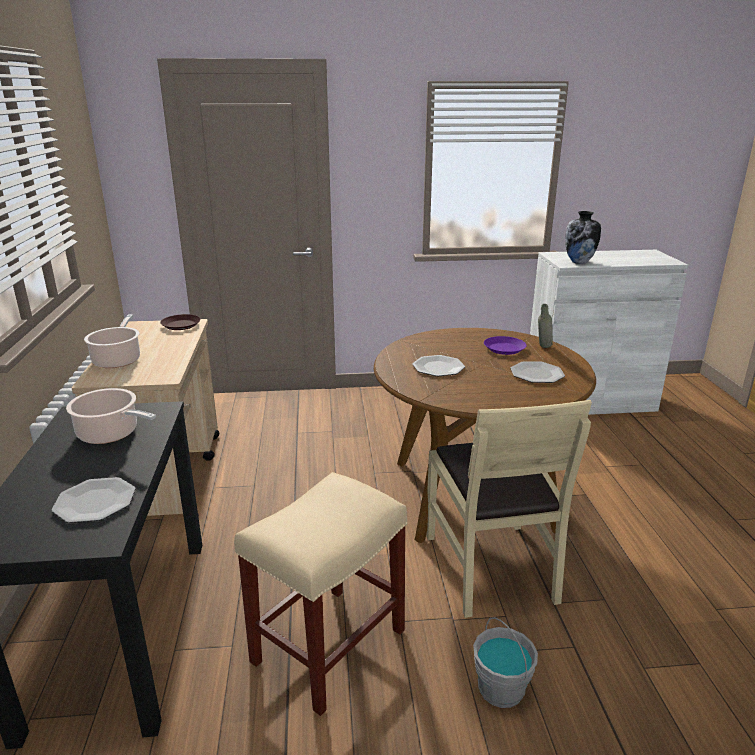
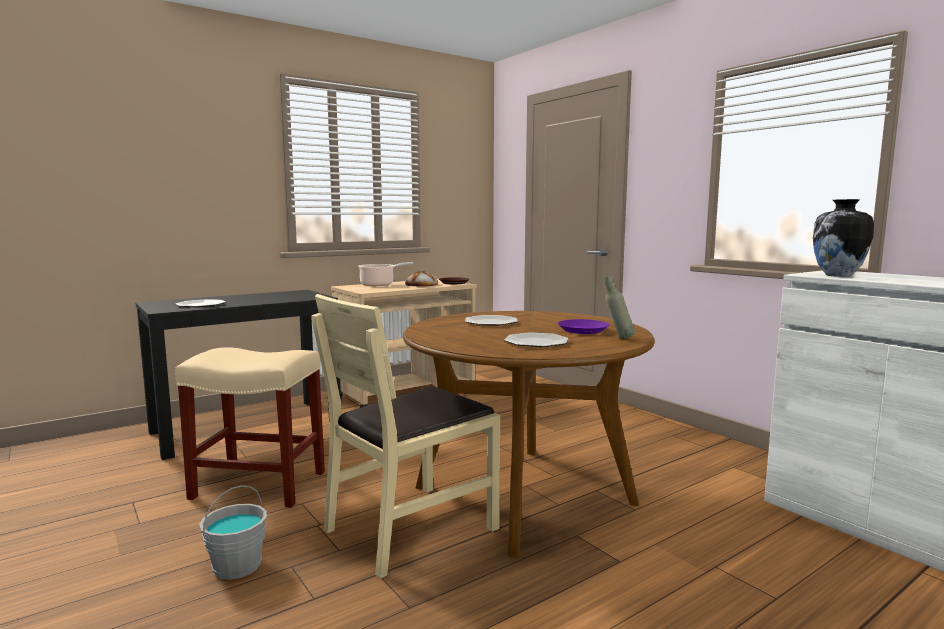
camera: 60 degrees right, 15 degrees down
(111, 434) = (280, 297): cooking pot -> none
(167, 341) = (421, 285): none -> bread

